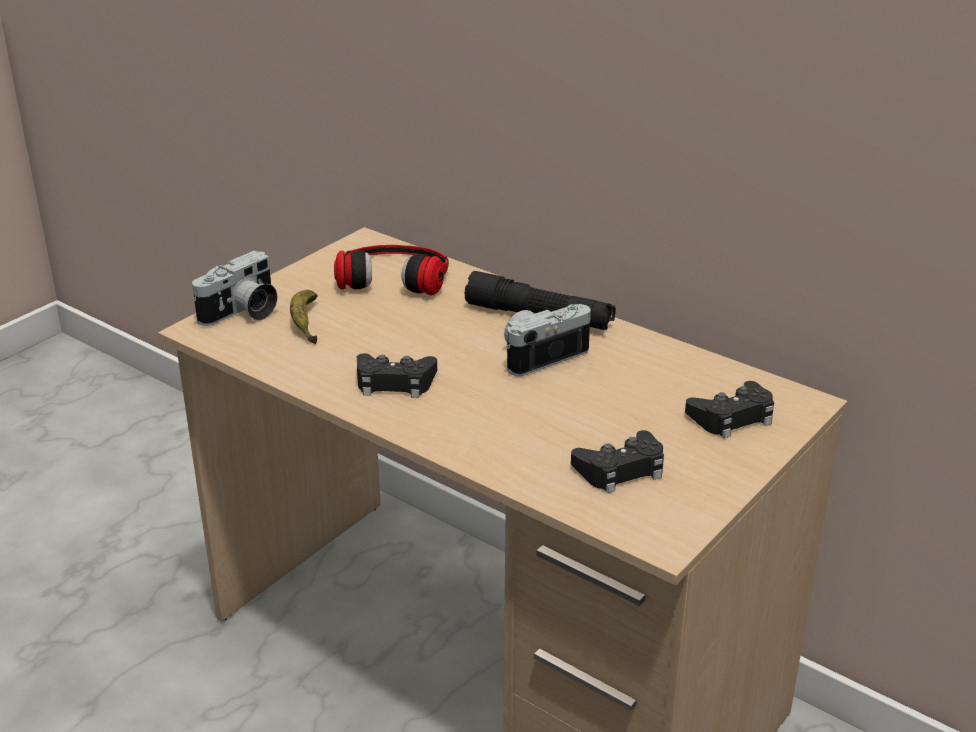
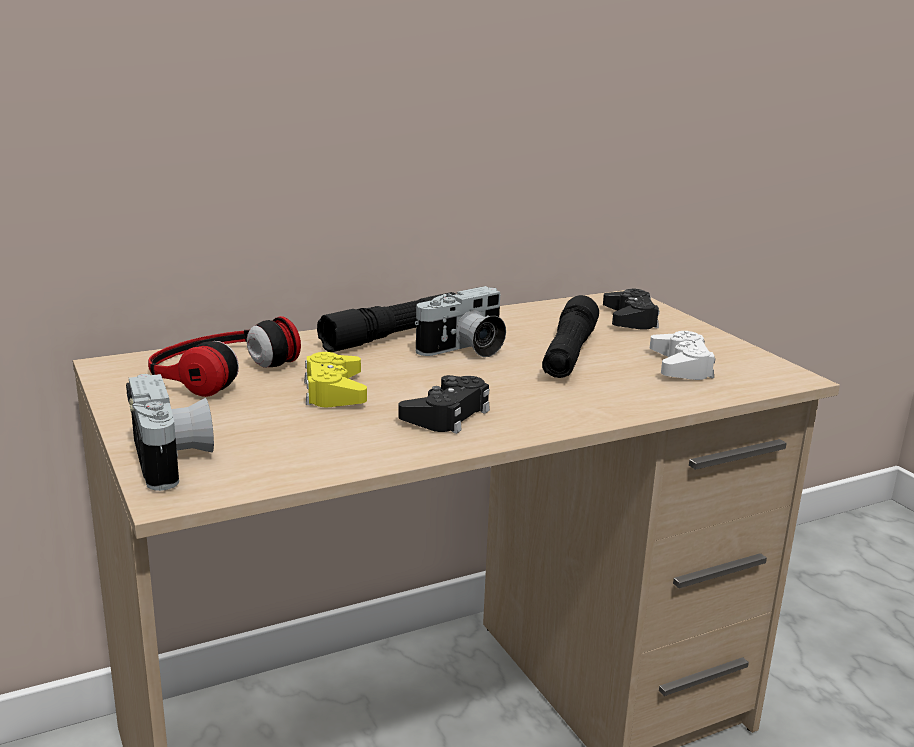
camera: 65 degrees left, 10 degrees down
(305, 323) = (257, 430): banana -> none
(396, 328) = (334, 391): none -> yellow game controller
(541, 355) = (465, 349): camera -> camera turned 120 degrees counterclockwise
(587, 405) = (569, 354): none -> black flashlight
(621, 470) = (681, 366): black game controller -> white game controller

